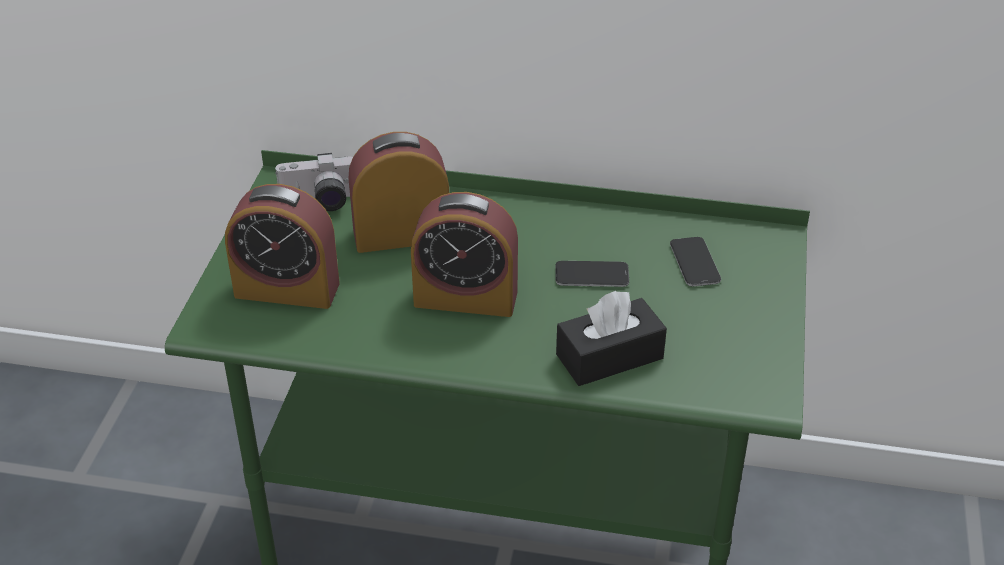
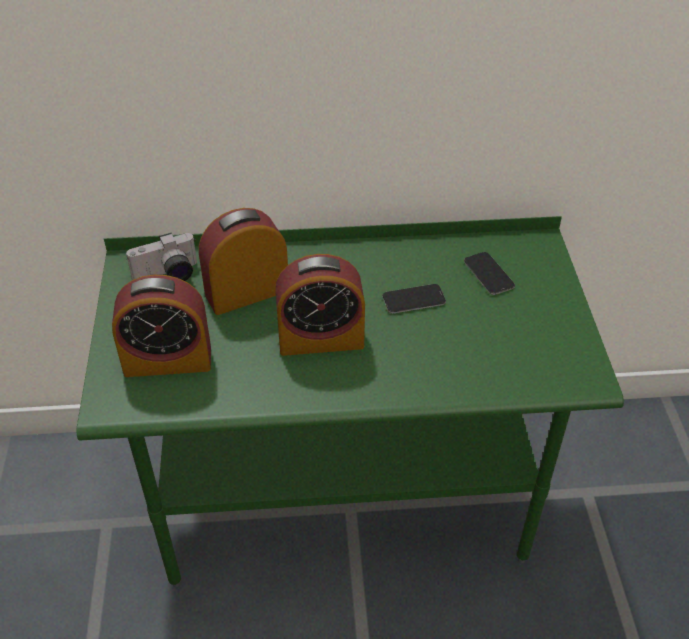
camera: 15 degrees left, 5 degrees up
(609, 356) = (455, 368): black tissue box -> none

